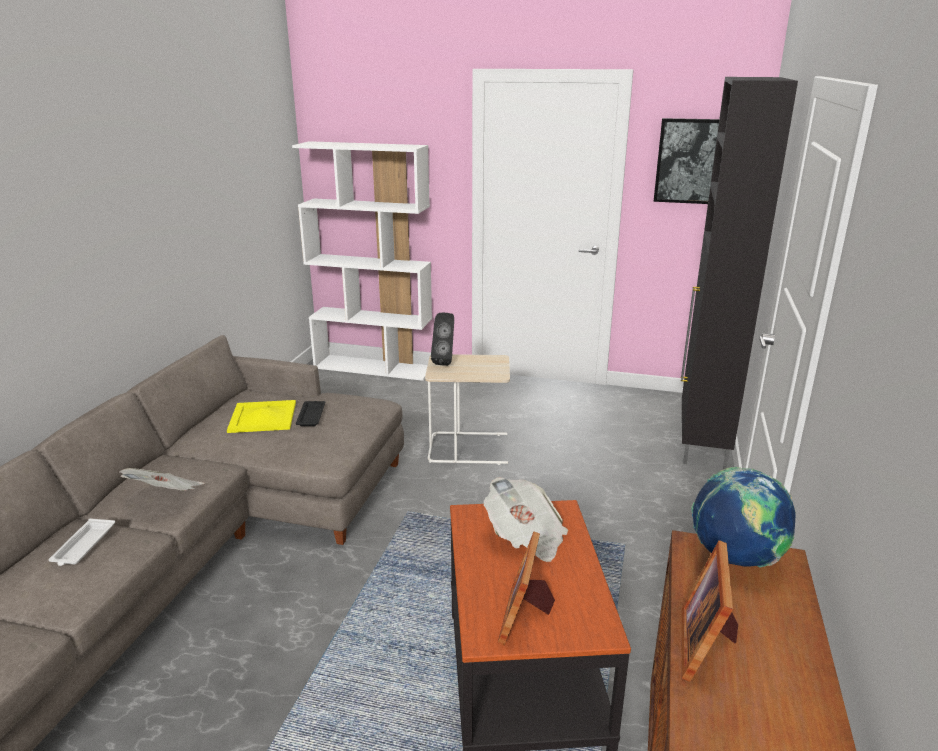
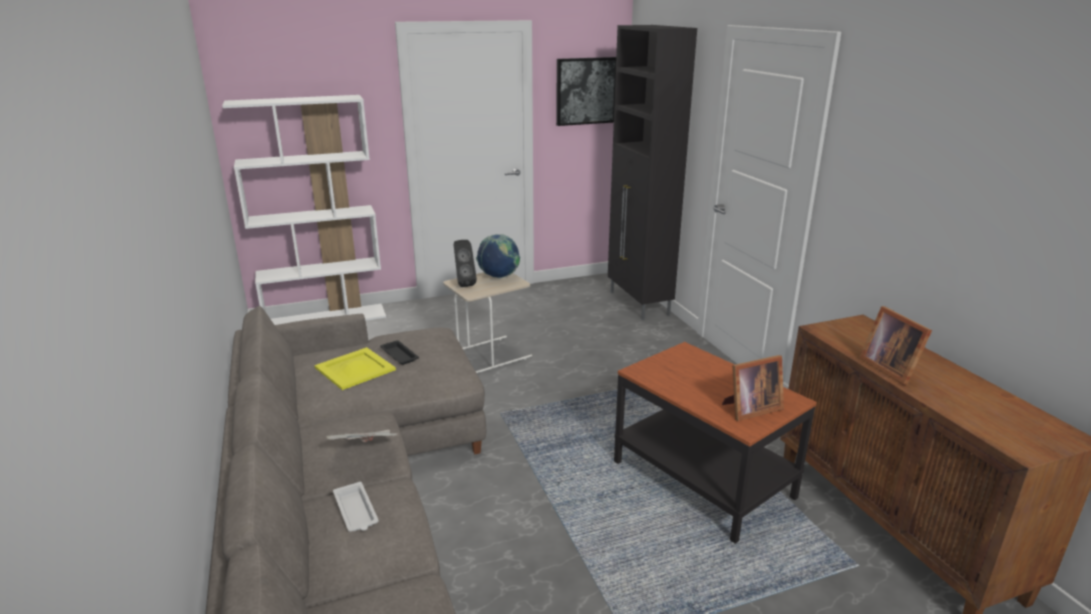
camera: 35 degrees left, 0 degrees up
(525, 537) = (688, 371): newspaper -> none
(525, 616) = (750, 409): picture frame -> picture frame turned 90 degrees counterclockwise
(736, 558) = (844, 328): globe -> globe (499, 277)

